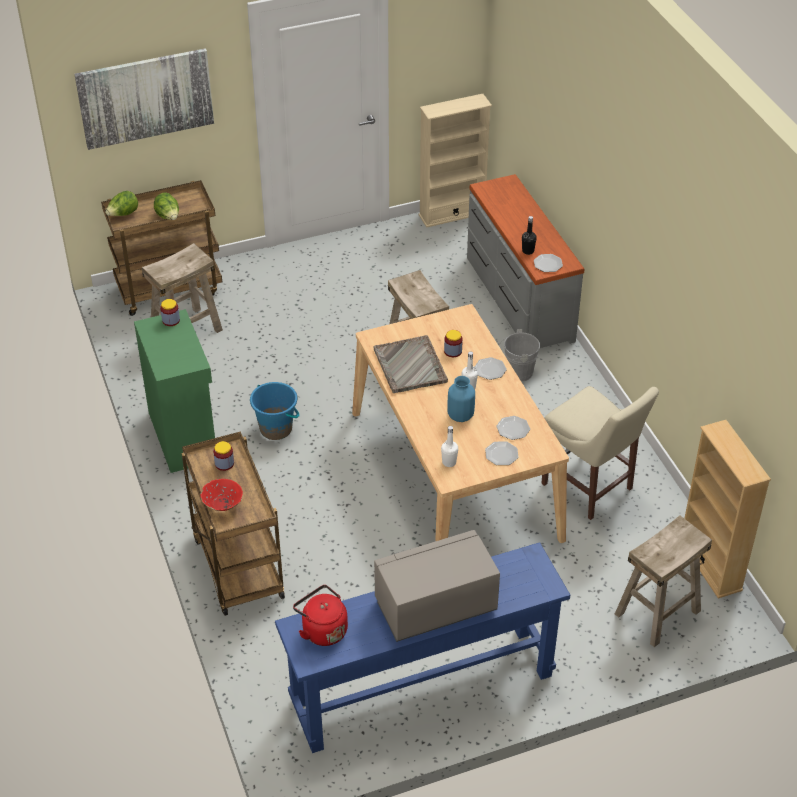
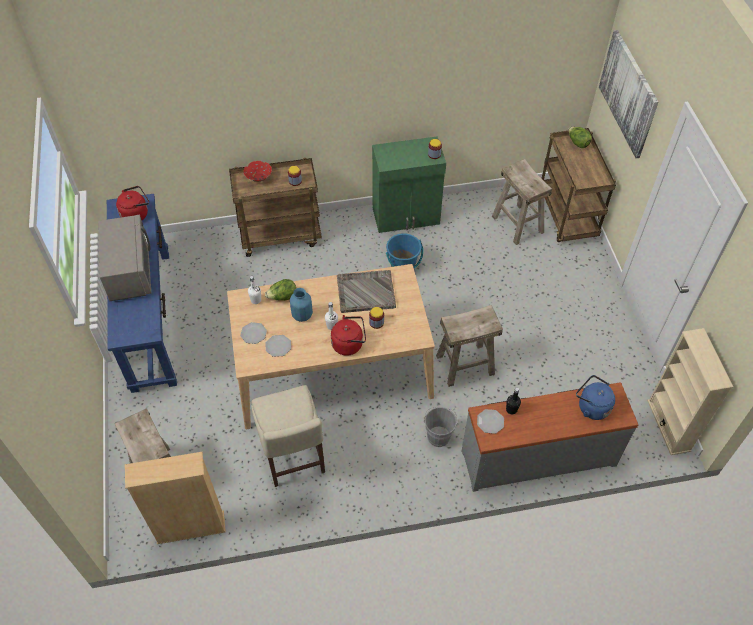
camera: 100 degrees right, 10 degrees up
(168, 217) = (573, 167): lettuce -> lettuce (282, 297)
(490, 369) = (349, 344): plate -> red kettle
(505, 201) = (591, 407): none -> blue kettle
(590, 489) = (293, 459): beige chair -> beige chair turned 75 degrees counterclockwise

